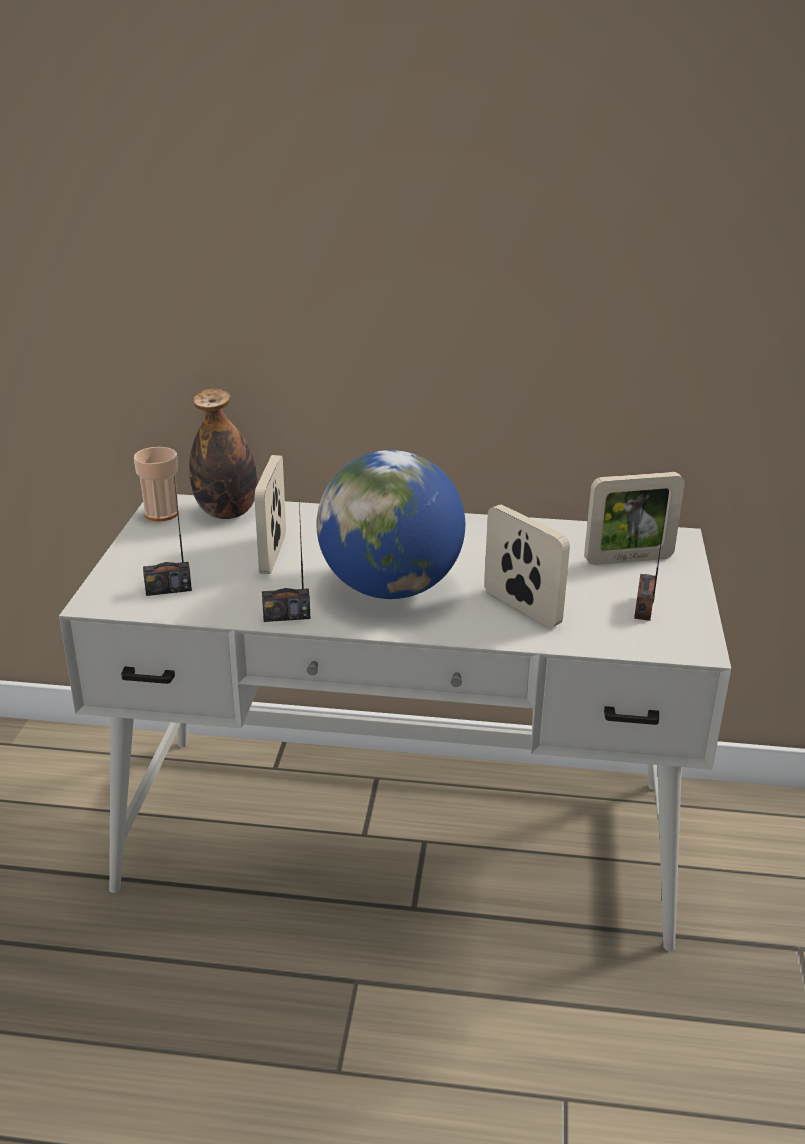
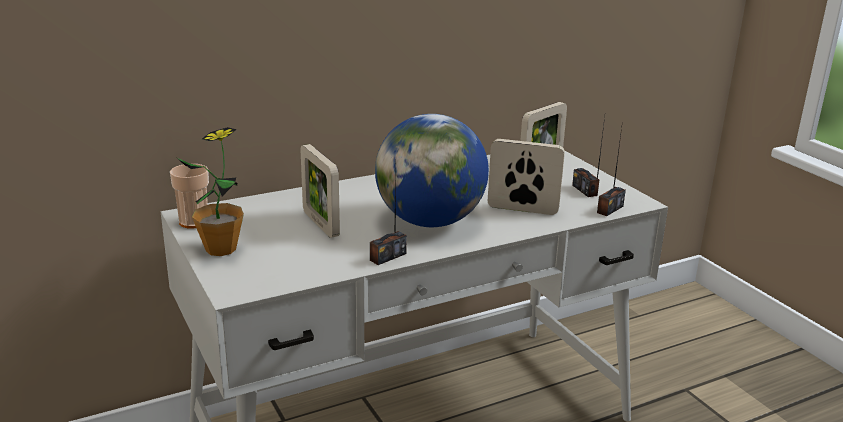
camera: 35 degrees left, 5 degrees down
(146, 552) = (221, 249): none -> potted plant
(168, 589) = (277, 266): radio -> radio (609, 209)
(227, 512) = (245, 208): bottle -> none

